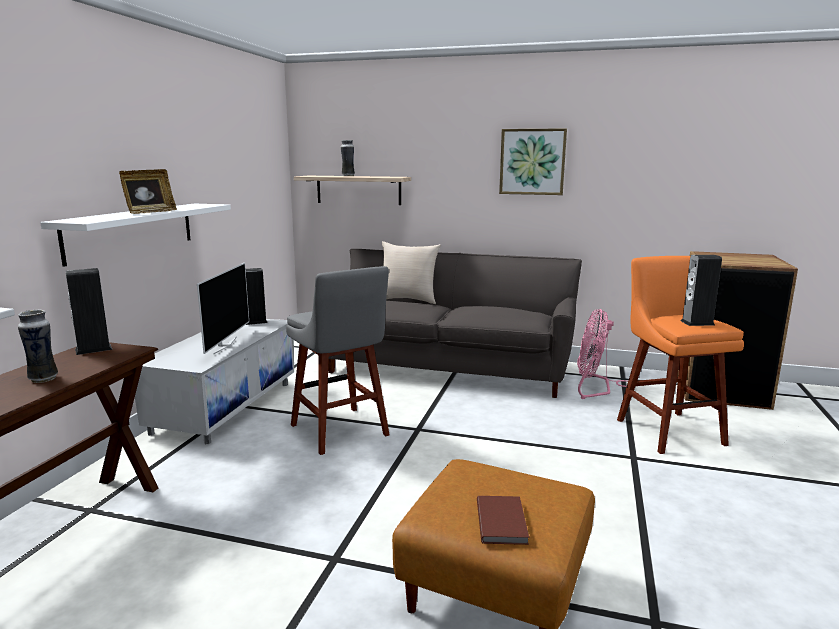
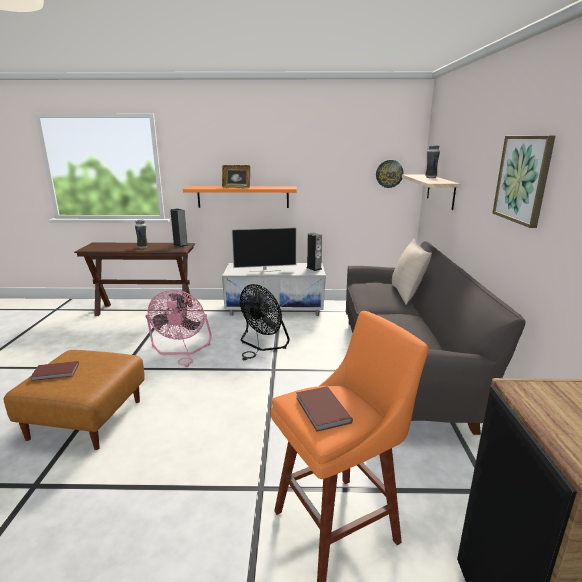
camera: 75 degrees right, 5 degrees up
(132, 231) = (243, 197): white shelf -> orange shelf
(269, 177) = (389, 173): none -> wall clock
(340, 431) = (258, 344): grey stool -> black fan
(597, 385) = (442, 465): pink fan -> pink fan (180, 350)
(697, 323) = (321, 410): speaker -> brown book

